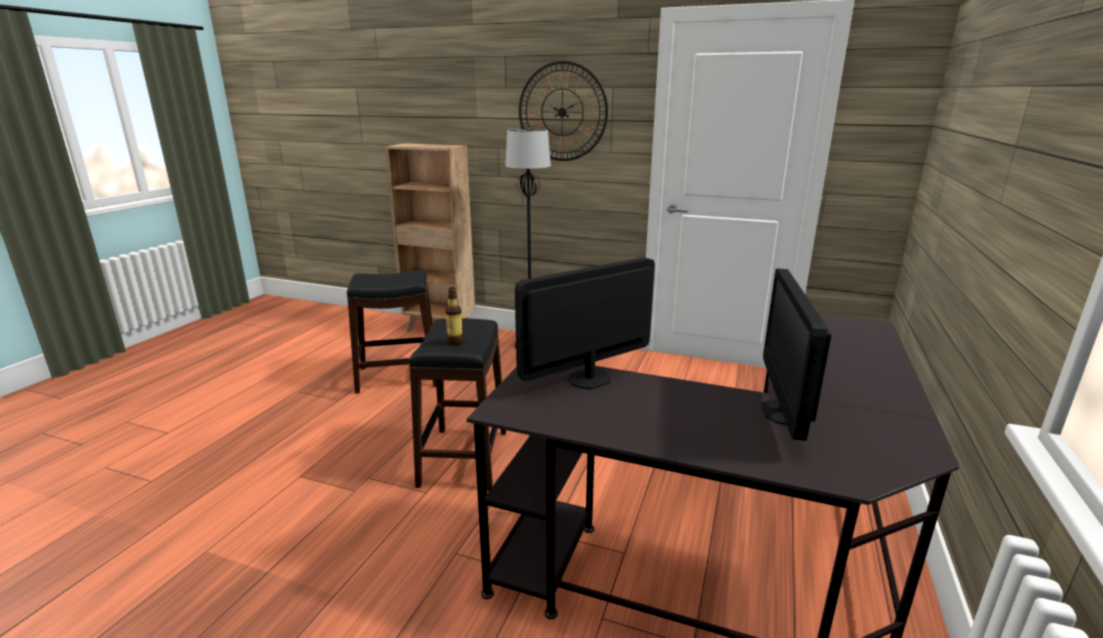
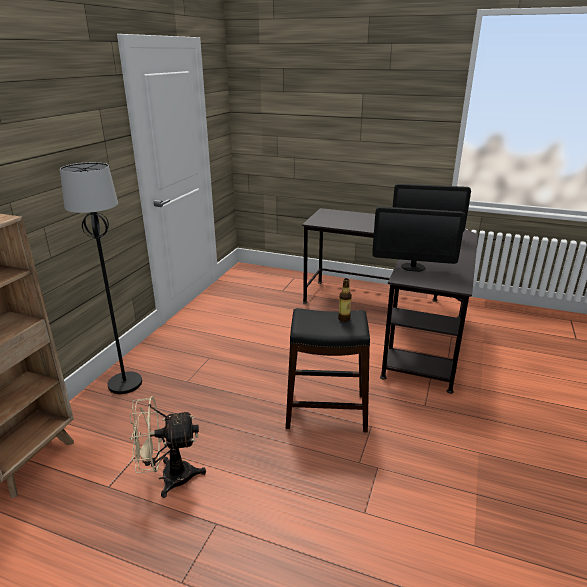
camera: 90 degrees left, 5 degrees up
(398, 377) = (168, 477): black stool -> beige fan
(562, 112) = (68, 141): wall clock -> none
(589, 379) = (413, 267): monitor -> monitor turned 45 degrees counterclockwise

